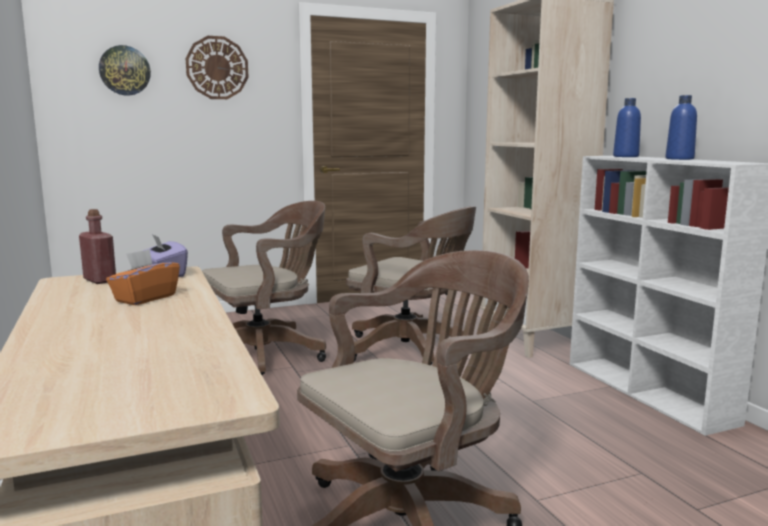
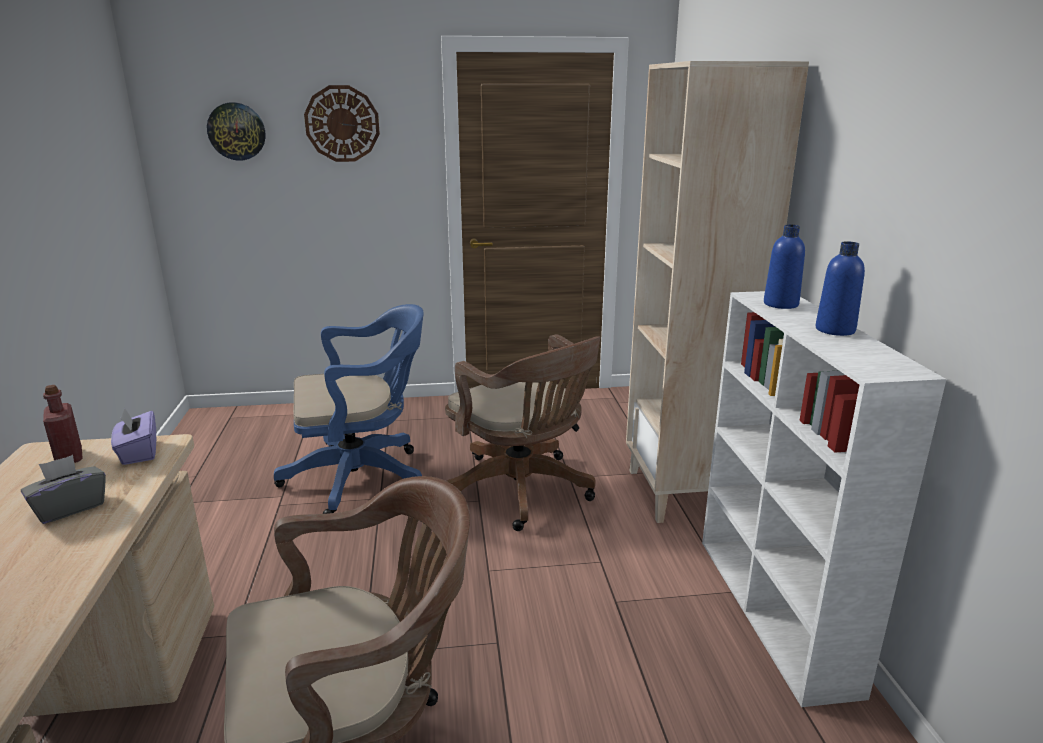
camera: 15 degrees right, 10 degrees up
(145, 298) = (70, 508): orange tissue box -> grey tissue box
(266, 356) = (363, 477): brown office chair -> blue office chair

